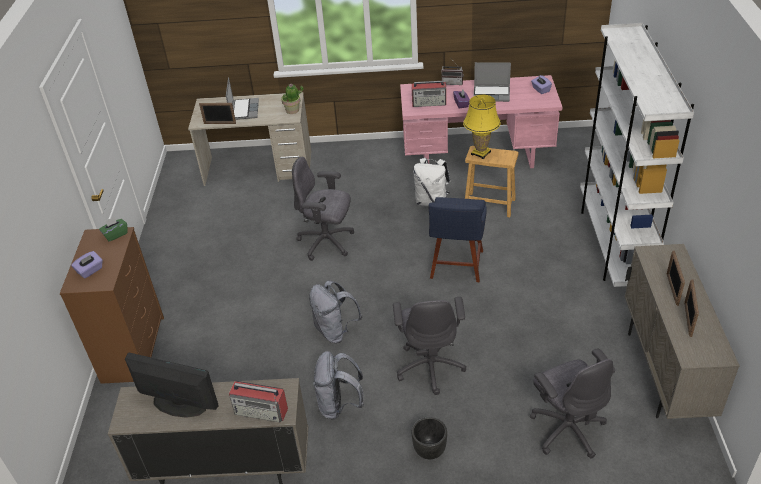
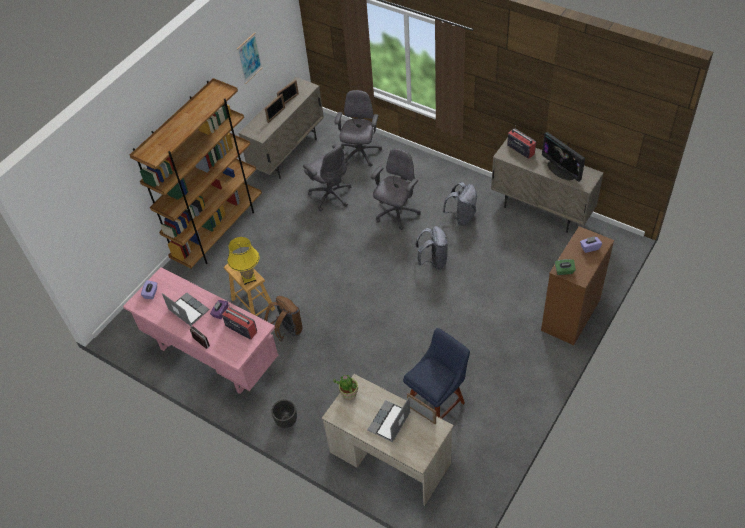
camera: 145 degrees left, 10 degrees up
(327, 242) = (390, 335): grey office chair -> grey office chair (330, 195)
(429, 450) = (432, 175): black planter -> black planter (287, 421)
(431, 202) = (287, 330): white backpack -> brown backpack
(456, 266) = (324, 267): blue chair -> blue chair (437, 402)
(613, 244) = (218, 231): white bookcase -> brown bookcase
(731, 200) = (249, 58): none -> picture

